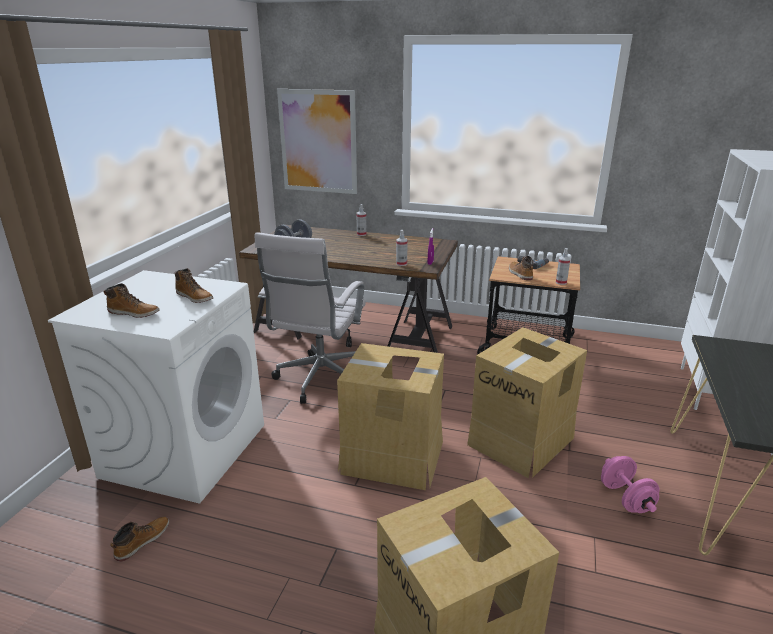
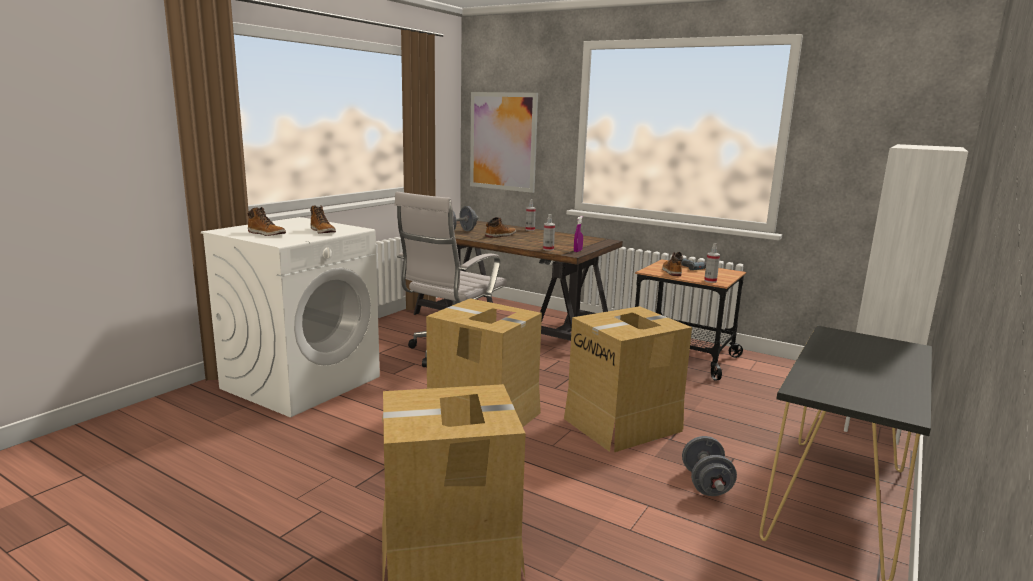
camera: 15 degrees right, 10 degrees down
(142, 541) = (229, 432): boot -> boot (500, 235)
(625, 498) = (706, 484): pink dumbbell -> grey dumbbell

